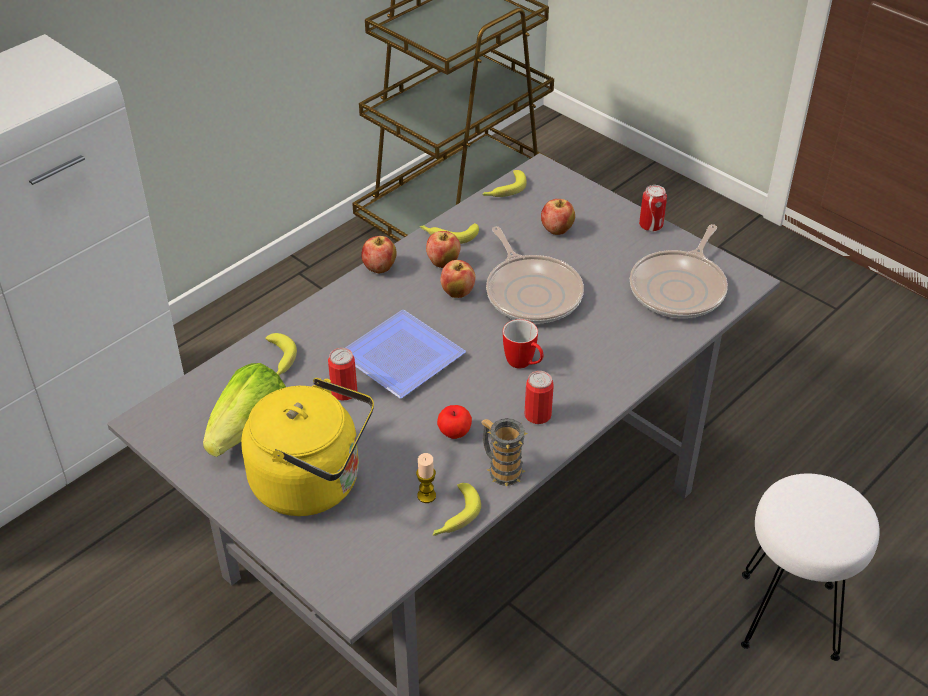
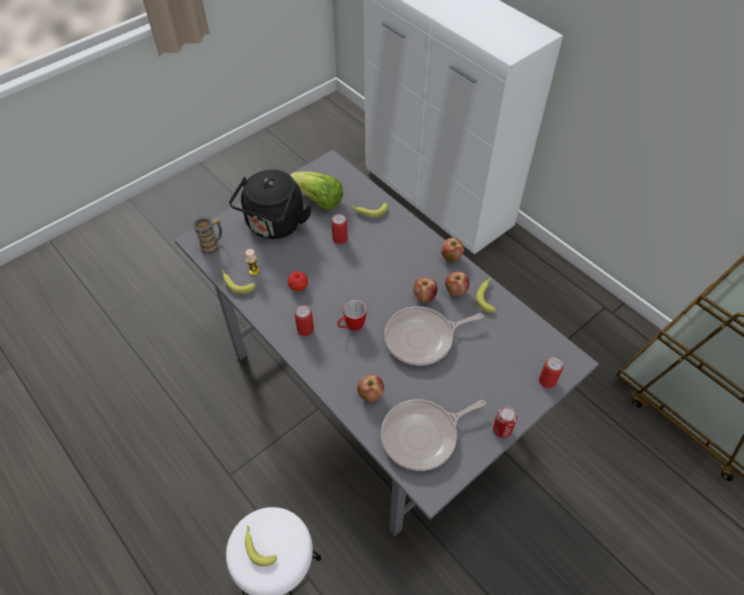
camera: 95 degrees right, 10 degrees up
(313, 483) = (274, 225): yellow kettle -> black kettle
(402, 354) = (368, 265): plate -> none
(501, 469) = (265, 307): mug -> mug (212, 245)
(503, 190) = (543, 333): banana -> banana (258, 546)
(557, 230) = (494, 362): apple -> apple (370, 394)
(573, 190) = (547, 380): none -> can
(680, 288) = (423, 436): frying pan -> frying pan turned 60 degrees counterclockwise

